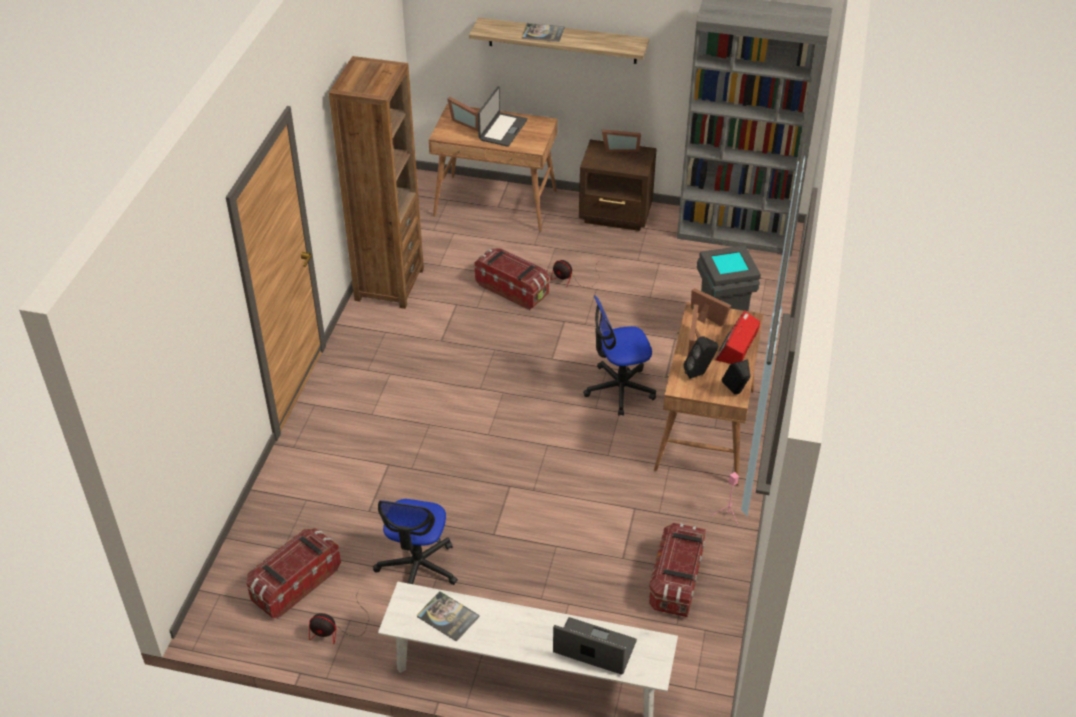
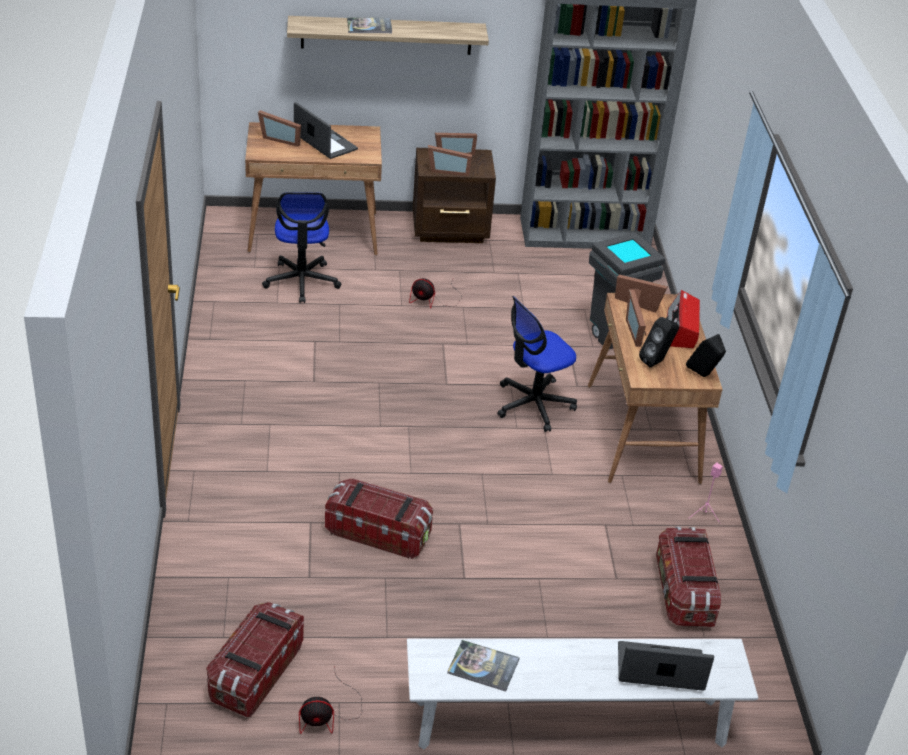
camera: 20 degrees left, 5 degrees down
(389, 284) = (227, 329): brown bookcase -> none
(417, 568) = (393, 629): office chair -> office chair (301, 281)
(502, 129) = (324, 142): laptop -> laptop turned 45 degrees counterclockwise
(513, 289) = (371, 318): storage box -> storage box (378, 532)
(608, 164) = (448, 170): none -> picture frame

